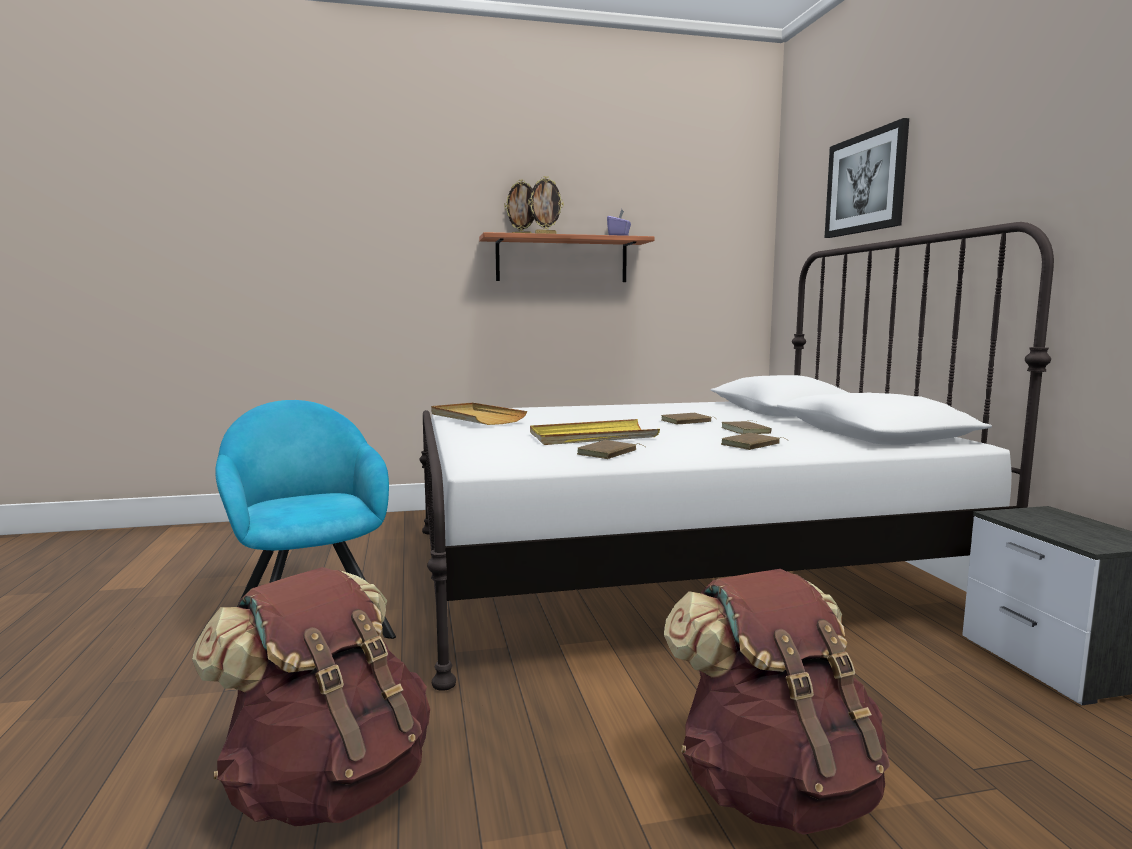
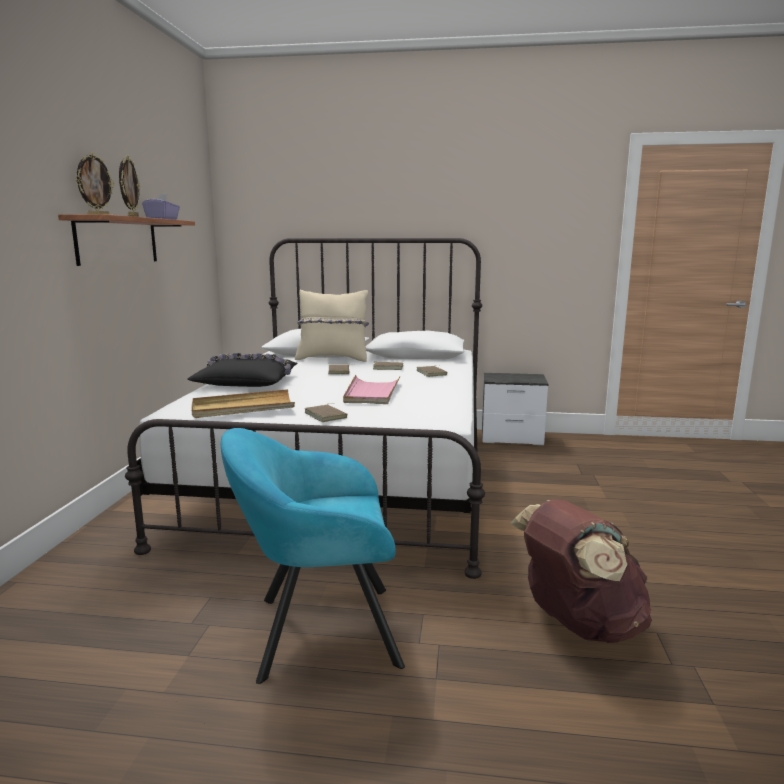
camera: 70 degrees left, 5 degrees up
(585, 410) = (248, 382): none -> black pillow
(592, 437) = (372, 393): yellow tray -> pink tray
(608, 453) = (432, 396): brown book -> brown book (327, 415)
(754, 415) = (333, 358): none -> beige pillow
(774, 789) = (591, 509): brown backpack -> none
(865, 183) = (327, 196): picture -> none

